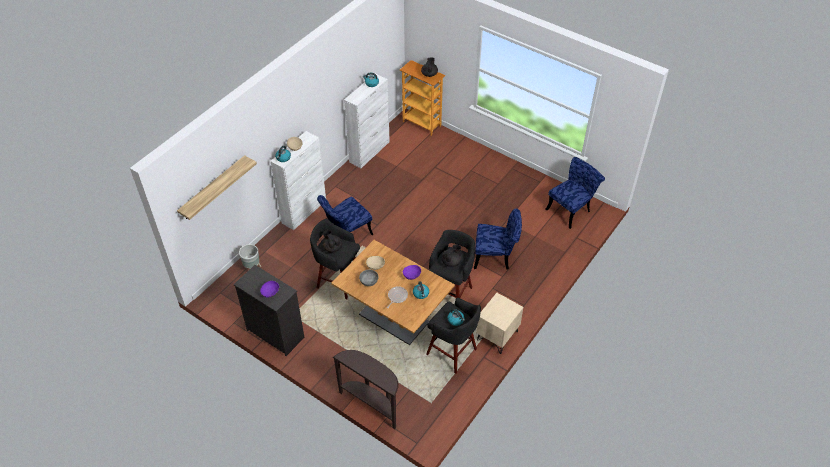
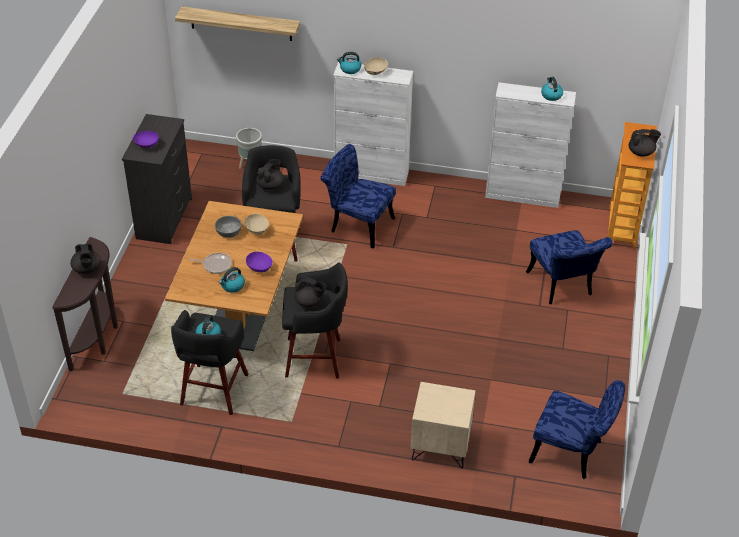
camera: 65 degrees right, 5 degrees down
(367, 366) = (87, 269): none -> black teapot
(496, 257) = (412, 388): blue chair -> blue chair (562, 287)
(497, 336) = (265, 431): beige nightstand -> beige nightstand (440, 447)

